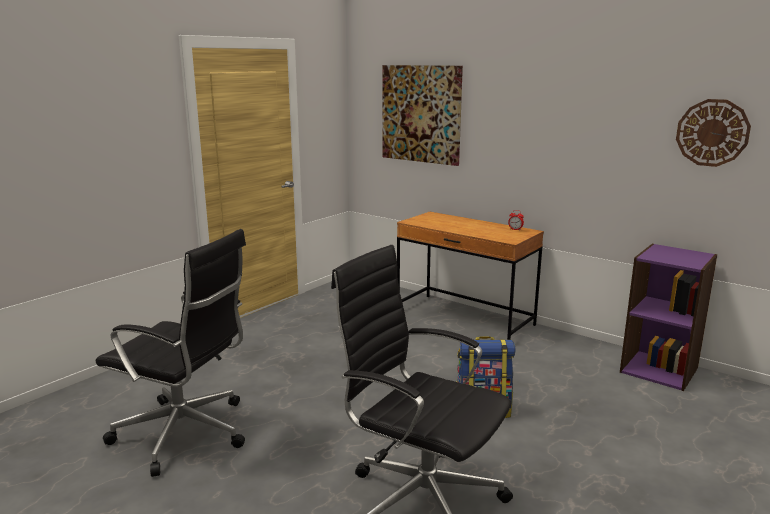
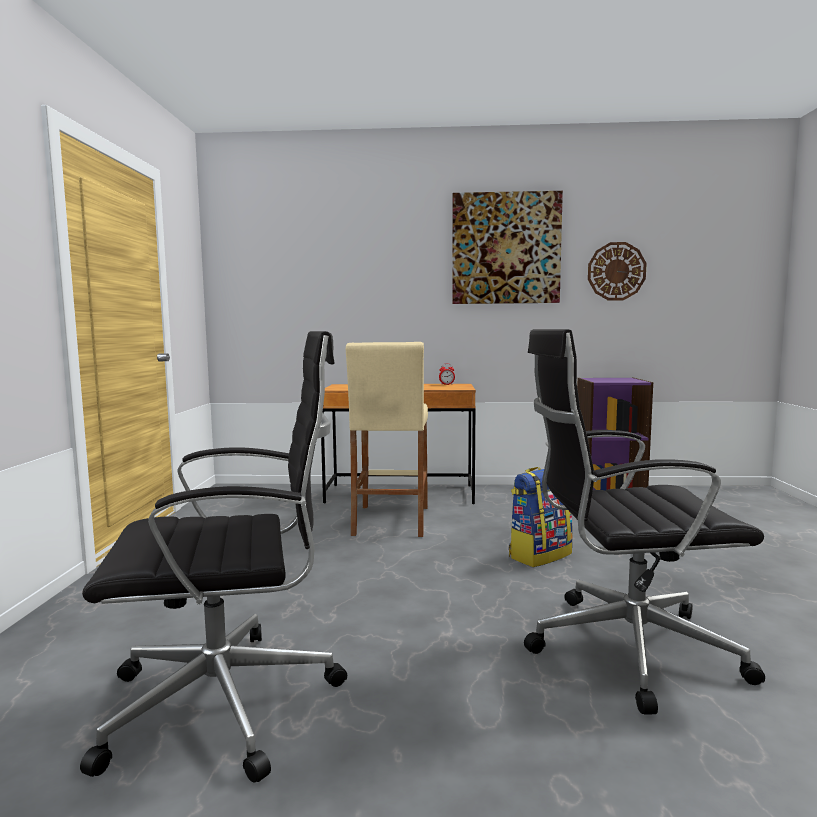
camera: 35 degrees left, 10 degrees down
(420, 343) = (391, 521): none -> beige stool
(421, 114) = (312, 275): picture -> picture (506, 248)

